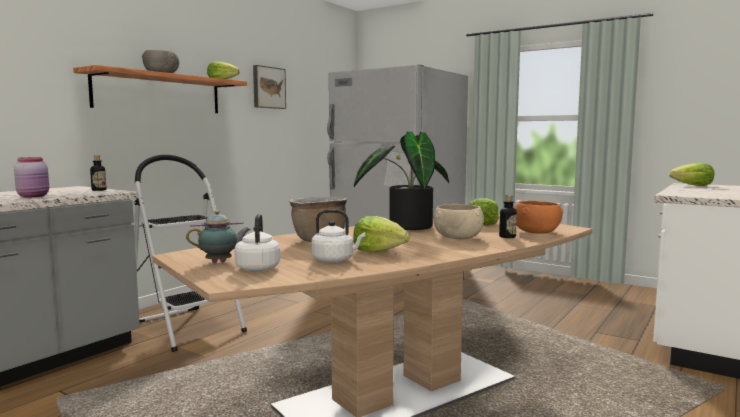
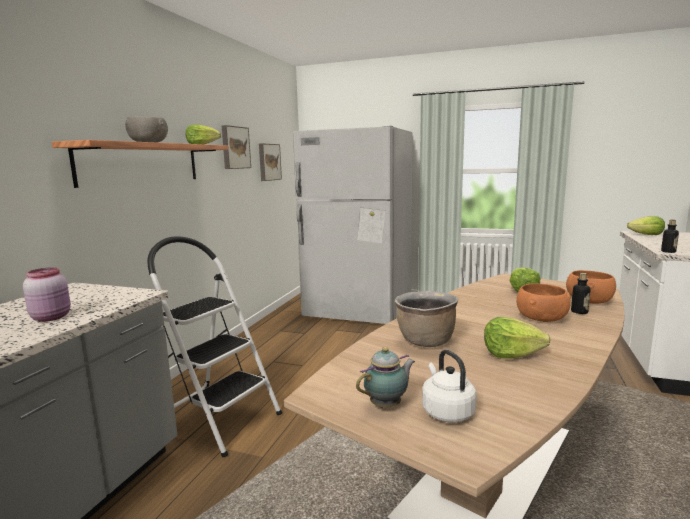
camera: 15 degrees left, 5 degrees up
(99, 190) = (117, 292): bottle -> bottle (668, 251)
(312, 105) = (268, 162): none -> picture
(335, 260) = (499, 380): white kettle -> none
(405, 226) = (464, 303): potted plant -> none
(458, 237) = (541, 318): beige bowl -> orange bowl

